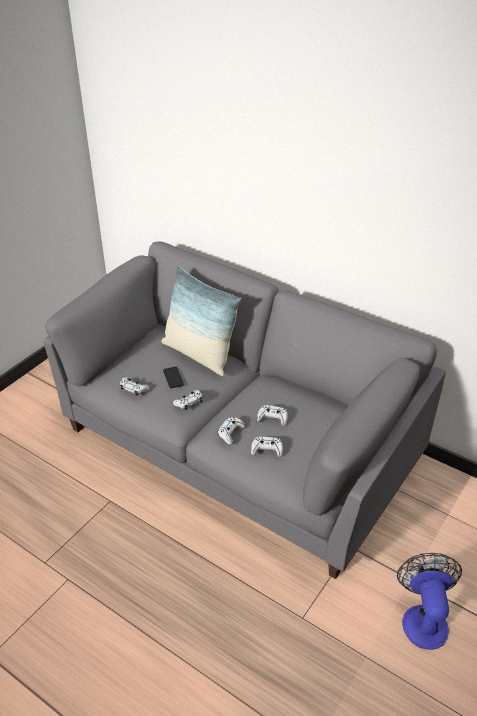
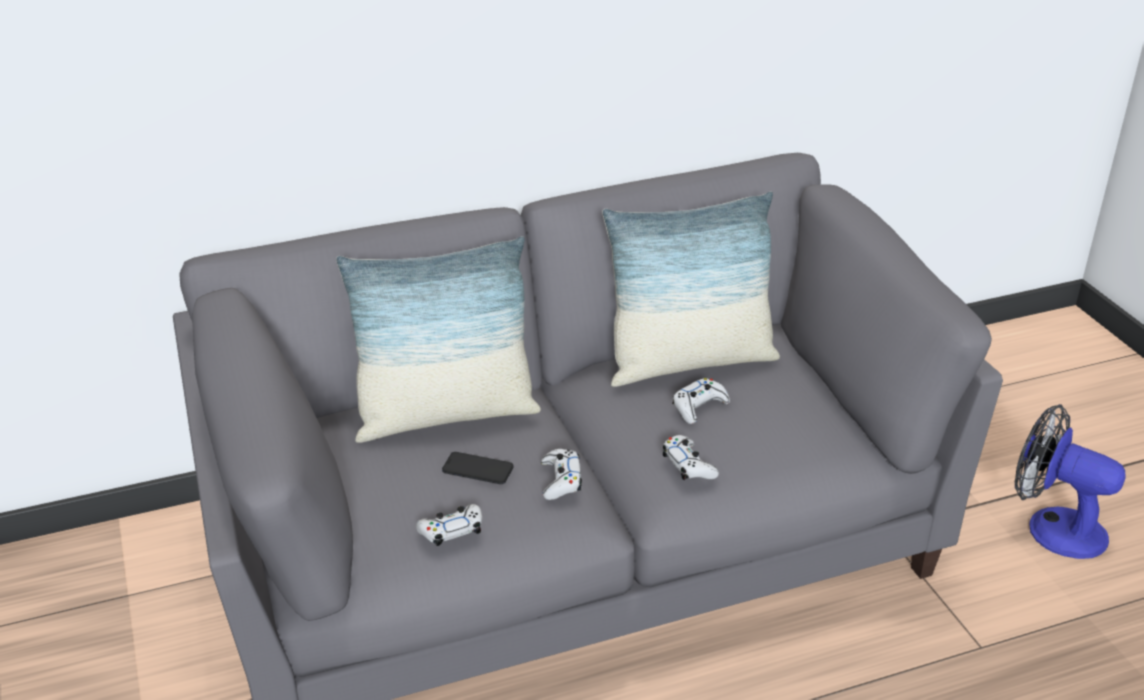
camera: 55 degrees left, 5 degrees down
(267, 450) = (767, 444): white game controller -> none
(304, 402) = (689, 362): none -> pillow

